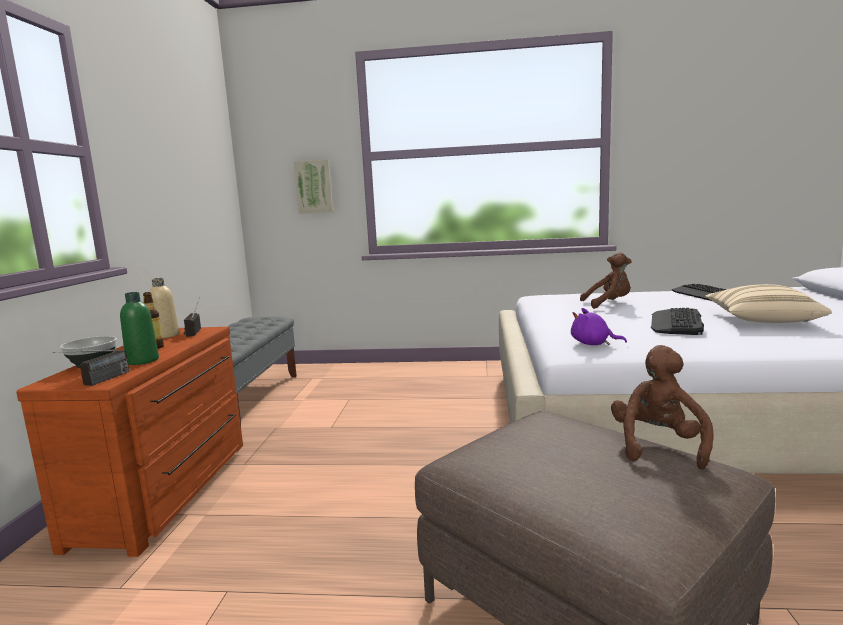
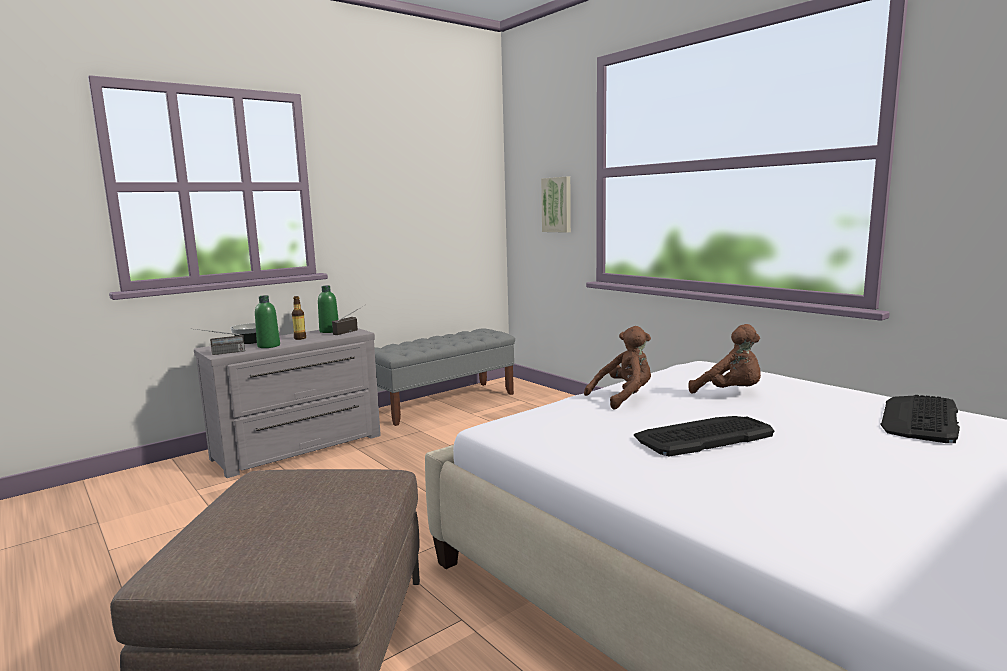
camera: 45 degrees right, 0 degrees up
(166, 335) = (329, 331): beige bottle -> green bottle
(170, 490) = (300, 448): brown dresser -> grey dresser
(593, 344) = (539, 426): purple plush toy -> none
(658, 445) = (355, 527): brown plush toy -> brown plush toy (623, 398)
(761, 320) = (827, 471): beige pillow -> none

